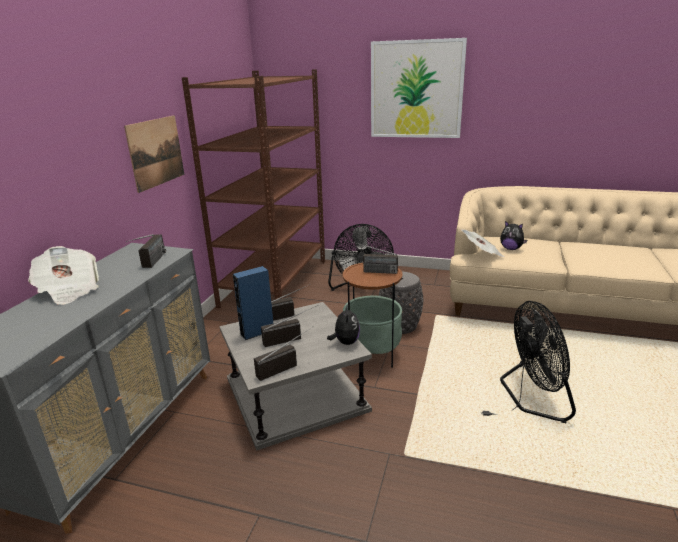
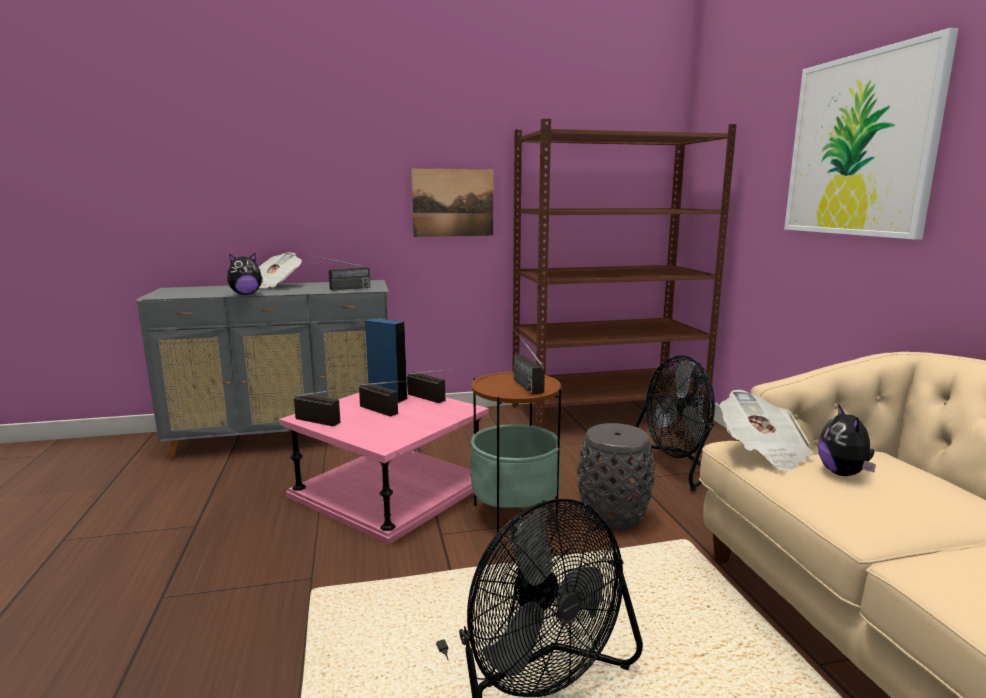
camera: 60 degrees right, 10 degrees down
(295, 394) = (389, 489): grey side table -> pink side table
(345, 342) = (399, 437): plush toy -> plush toy (246, 294)

